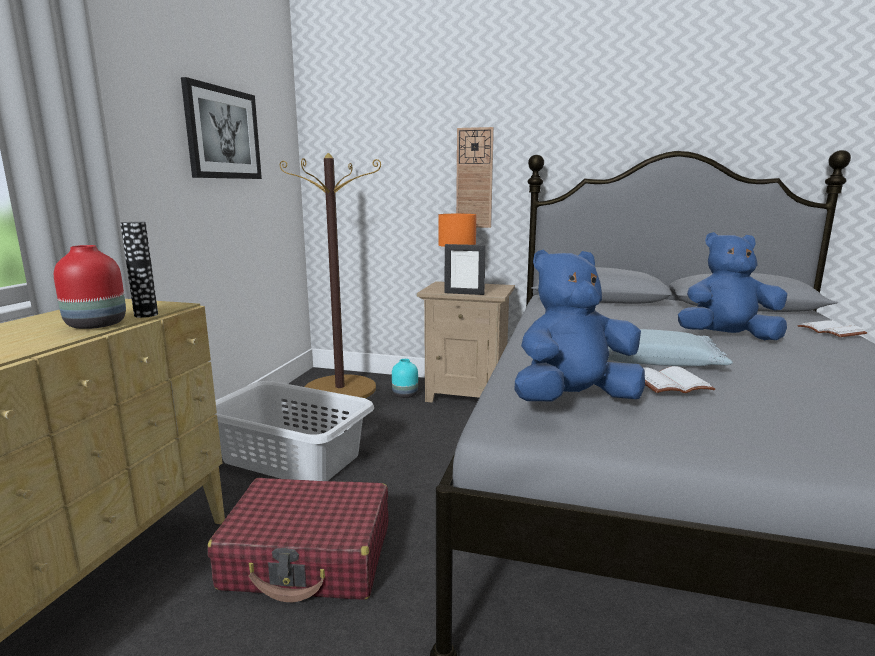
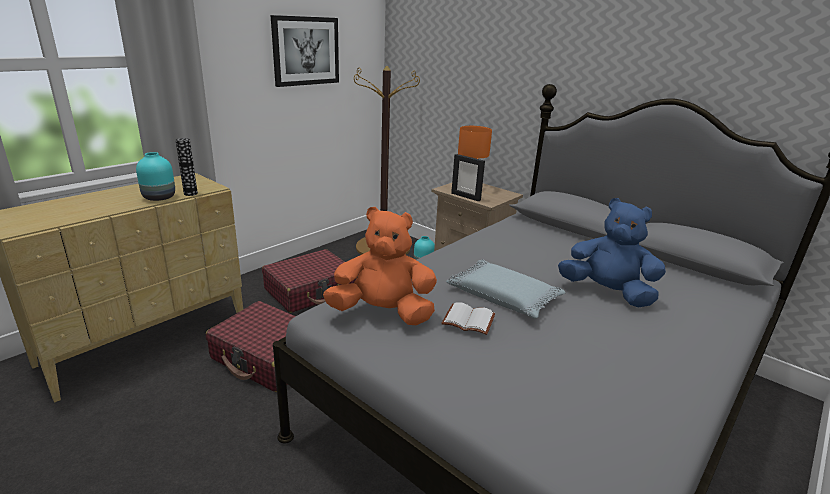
camera: 25 degrees right, 10 degrees up
(97, 325) = (160, 197): red vase -> turquoise vase
(291, 457) = (310, 291): grey laundry basket -> red suitcase
(474, 178) = (503, 96): wall clock -> none
(574, 400) = (383, 313): blue plush toy -> orange plush toy
(829, 331) = (724, 311): white book -> none

